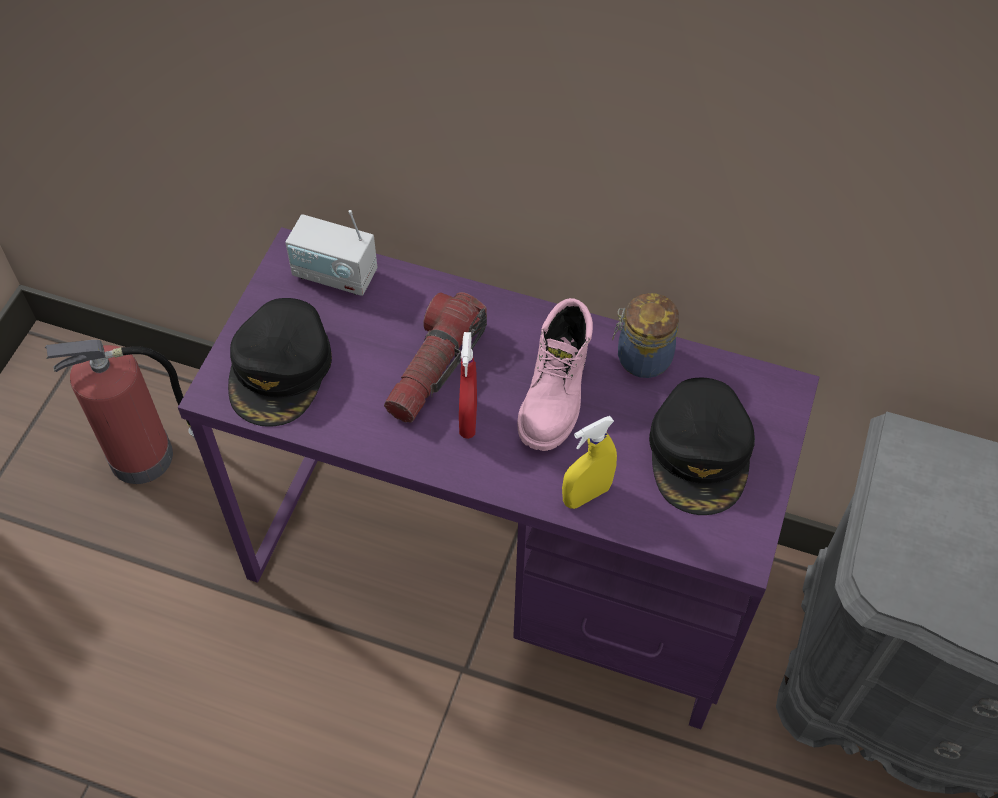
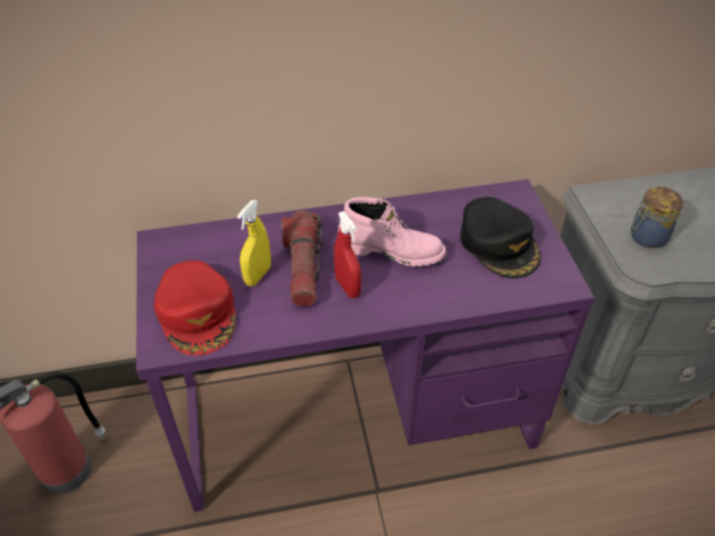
camera: 30 degrees left, 10 degrees down
(281, 370) = (198, 313): black cap -> red cap
(335, 275) = (196, 243): radio -> none
(556, 395) = (391, 250): pink boot -> pink boot turned 60 degrees counterclockwise
(586, 495) = (453, 296): yellow spray bottle -> yellow spray bottle (258, 275)
(641, 358) = (425, 210): jar -> jar (646, 237)

